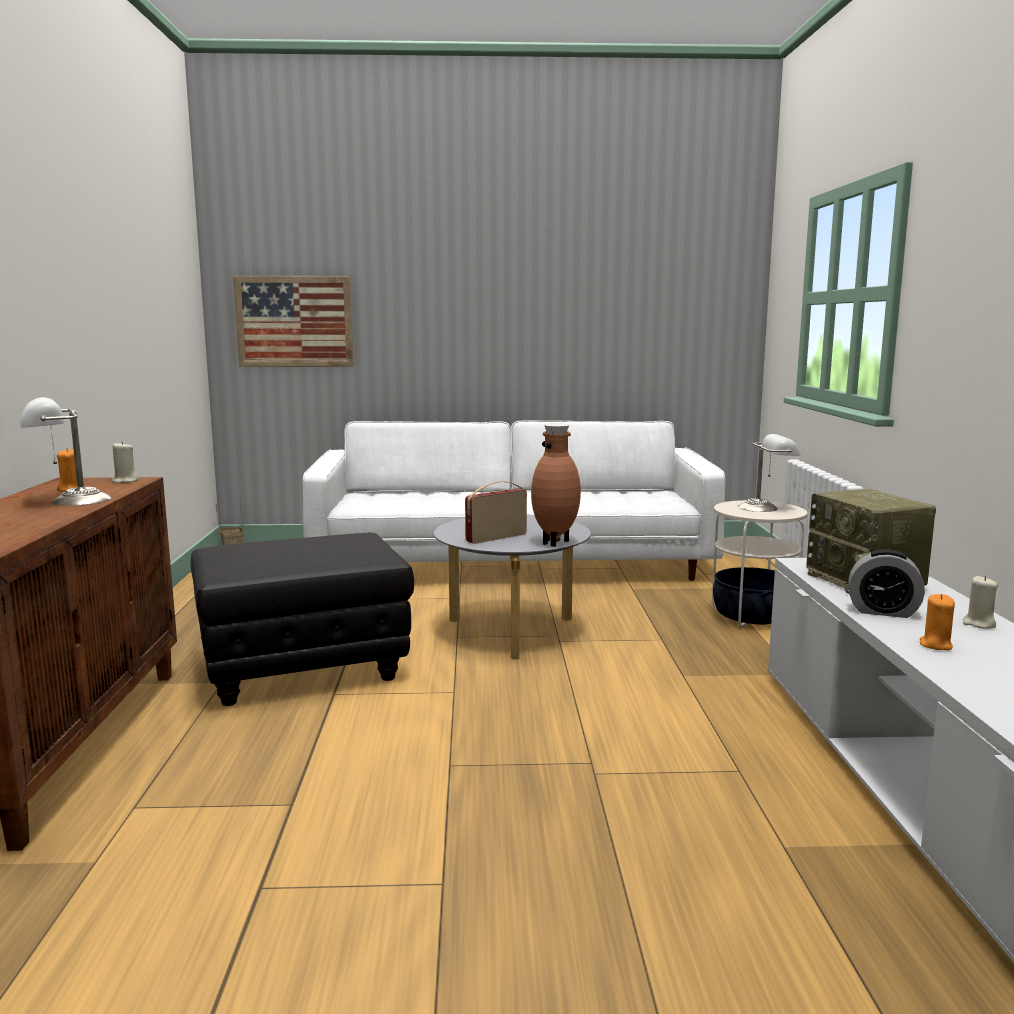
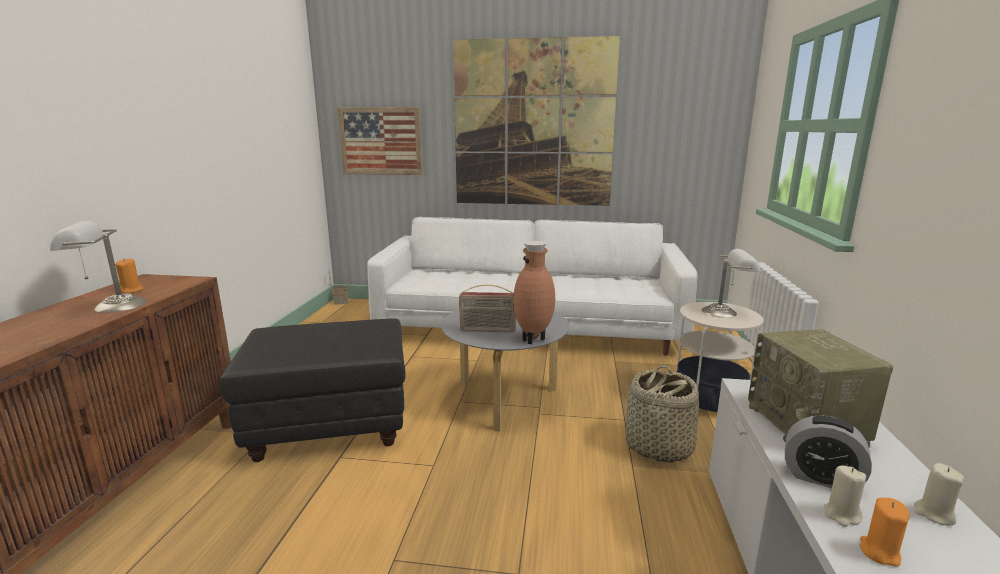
camera: 10 degrees right, 5 degrees up
(125, 481) = (182, 281): beige candle -> beige candle (841, 515)
(495, 538) = (487, 330): radio -> radio turned 150 degrees counterclockwise
(502, 299) = (533, 124): none -> picture
(706, 658) = (657, 446): none -> basket

